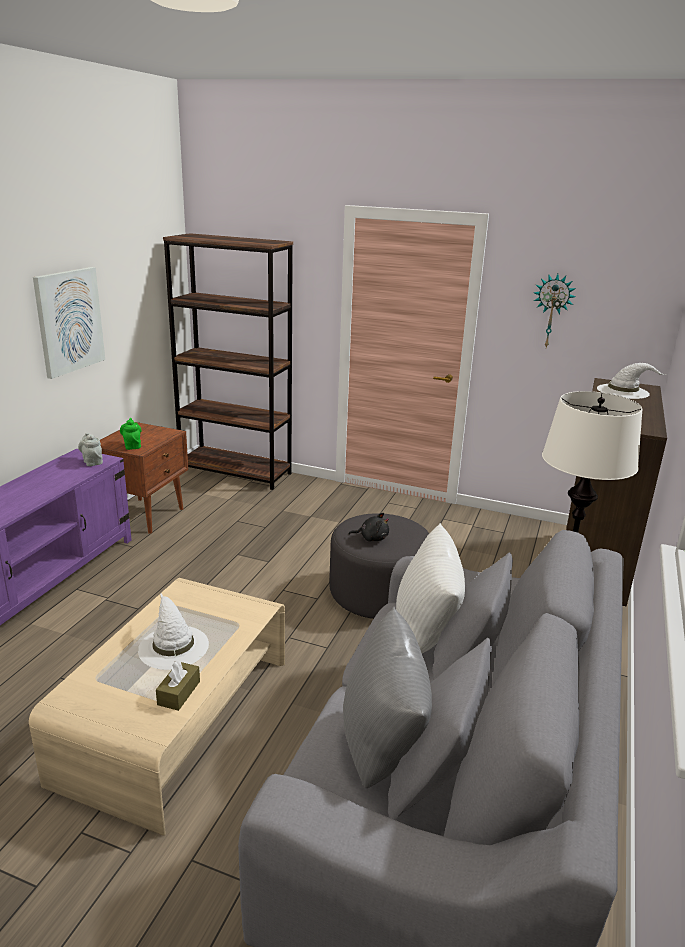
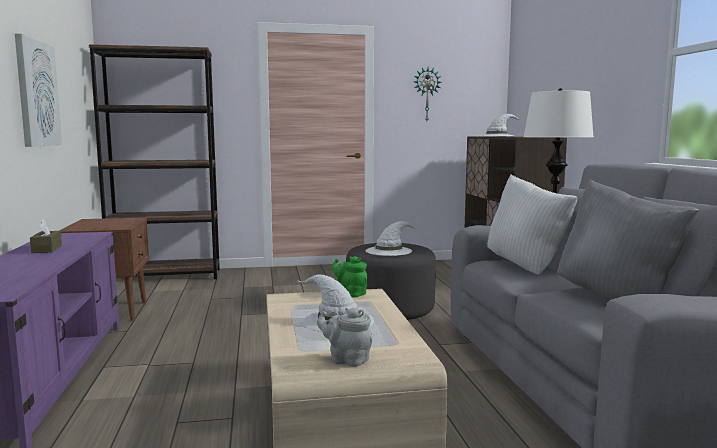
camera: 30 degrees left, 15 degrees down
(92, 462) = (83, 236): grey teapot -> grey teapot (346, 360)
(132, 446) = (108, 227): green teapot -> green teapot (350, 294)
(179, 693) = (393, 338): brown tissue box -> brown tissue box (47, 249)
(372, 538) = (389, 250): black plush toy -> white hat

